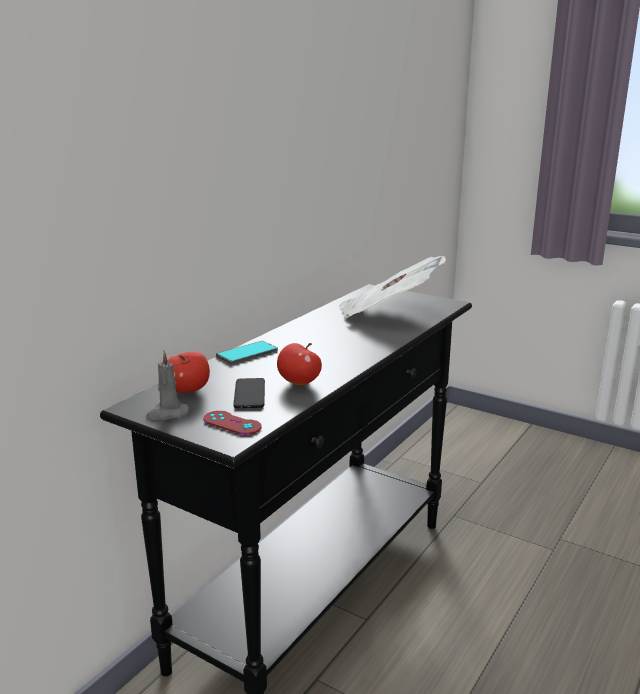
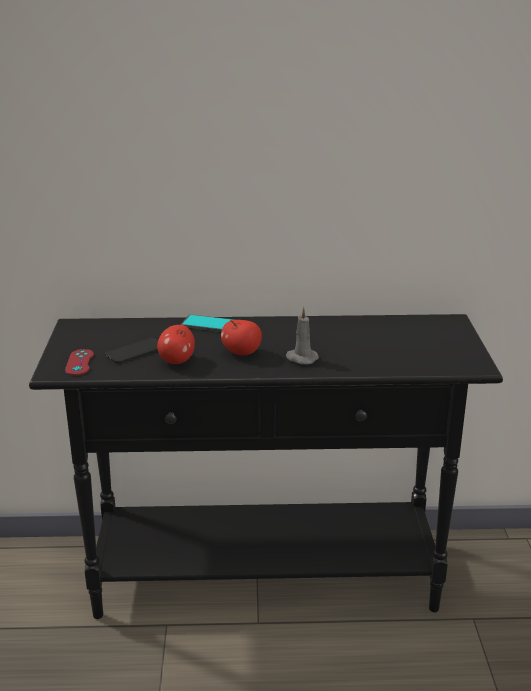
camera: 55 degrees right, 5 degrees up
(167, 414) = (72, 338): grey candle -> grey candle (301, 358)
(188, 390) = (117, 330): apple -> apple (242, 353)
(387, 314) = (389, 346): newspaper -> none

